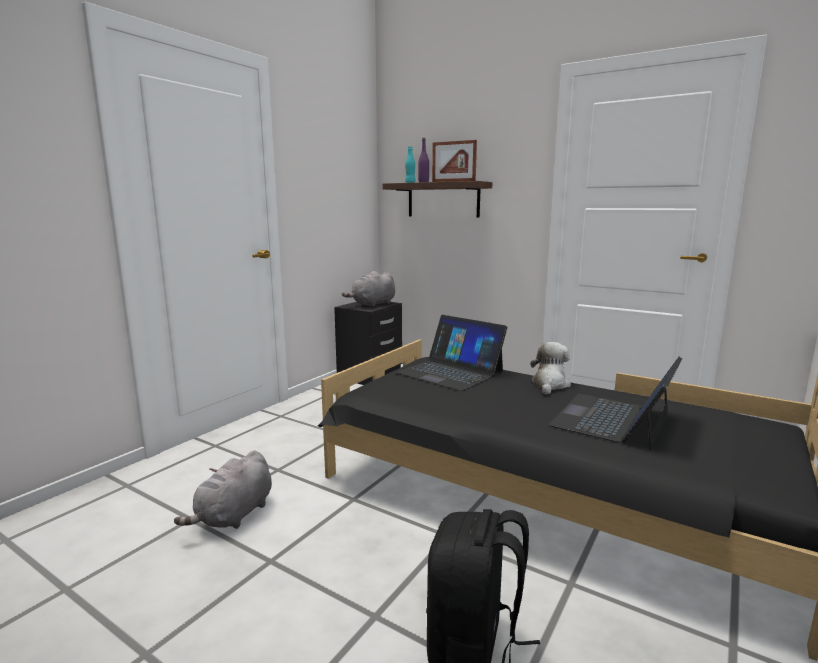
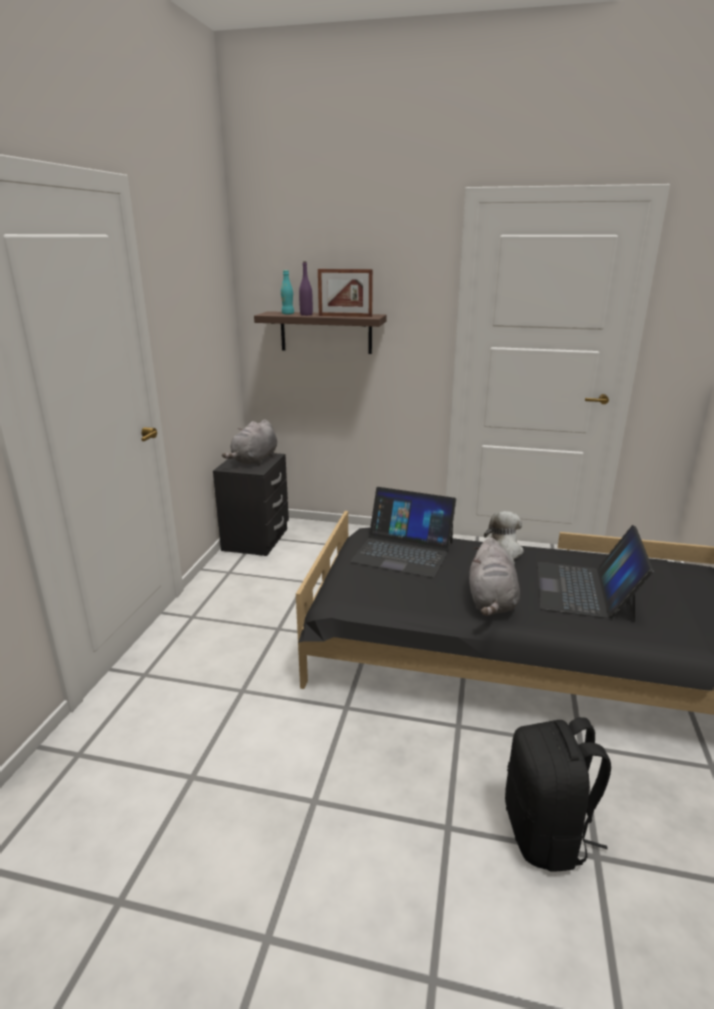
camera: 20 degrees left, 10 degrees up
(234, 516) = (237, 760): grey plush toy -> grey plush toy (491, 602)

